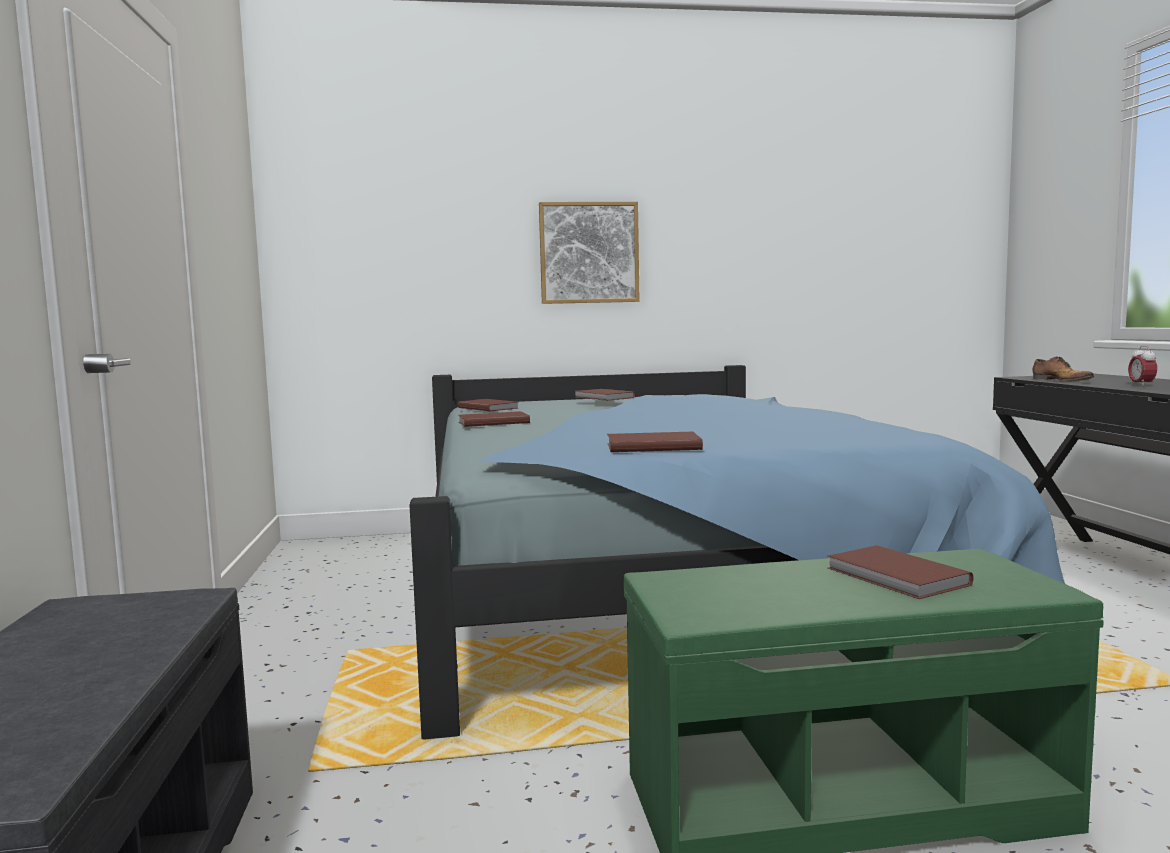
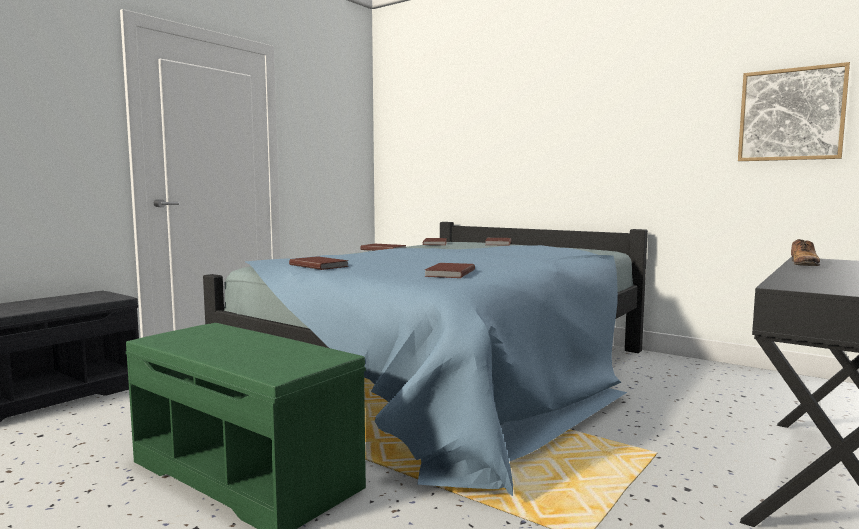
camera: 45 degrees right, 0 degrees up
(589, 253) = (540, 142): picture -> picture (791, 114)
(896, 577) = (262, 350): brown book -> brown book (448, 273)
(1141, 385) = (832, 276): alarm clock -> none

